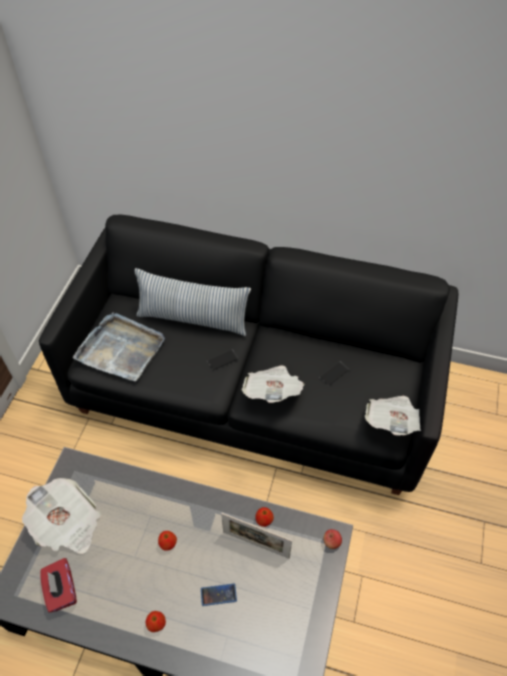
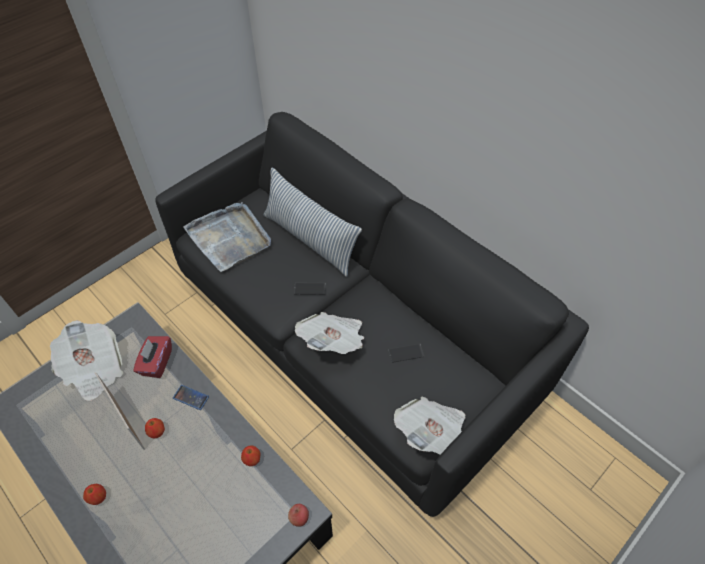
camera: 30 degrees right, 0 degrees up
(62, 590) = (50, 422): red tissue box -> red tissue box (156, 363)
(218, 594) = (165, 504): phone -> phone (191, 397)
(256, 545) = (229, 478): picture frame -> picture frame (128, 422)

